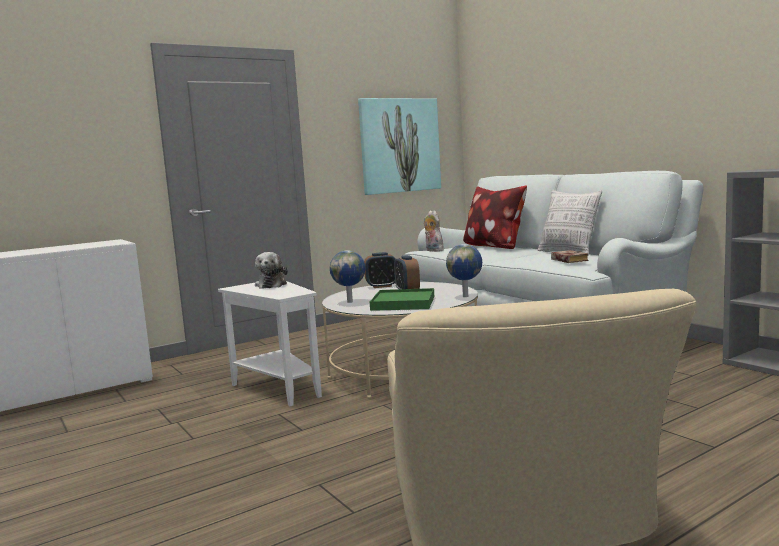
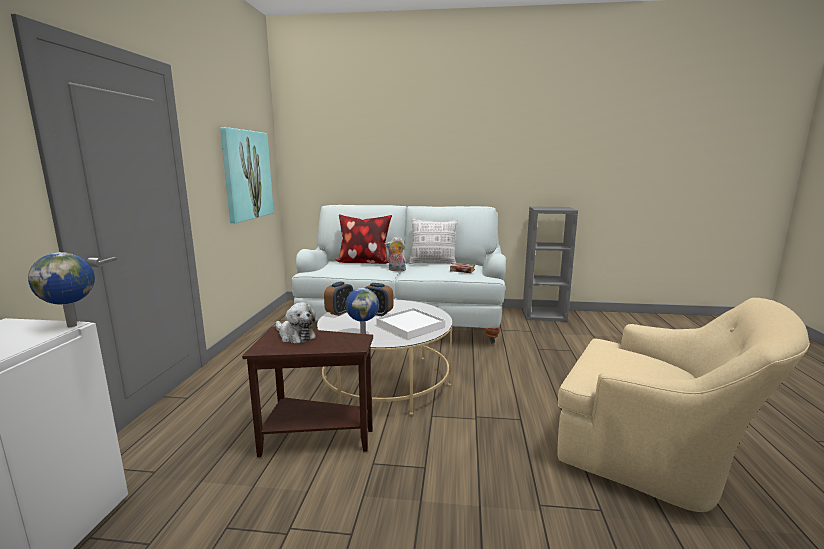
camera: 50 degrees left, 5 degrees up
(278, 388) = (313, 438): white side table -> brown side table
(403, 303) = (410, 326): green tray -> white tray
(433, 250) = (323, 271): plush toy -> plush toy (396, 270)
(466, 296) = (434, 309): globe -> globe (73, 325)

